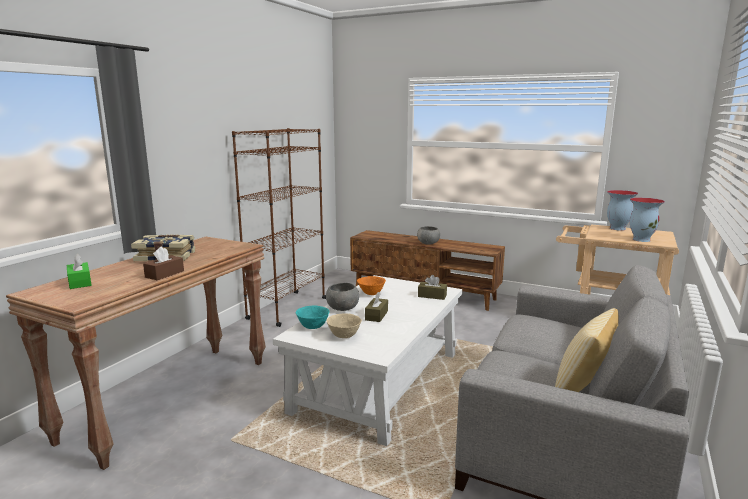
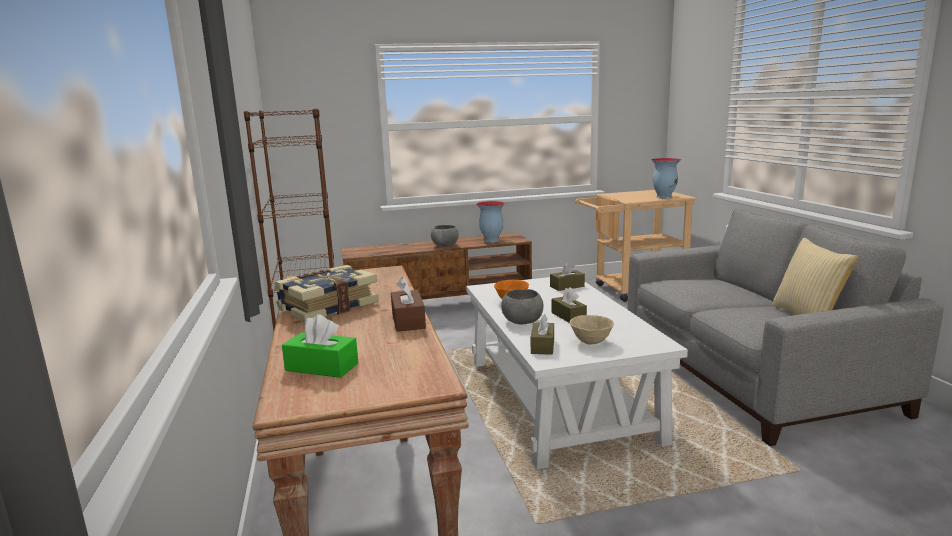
camera: 40 degrees left, 0 degrees up
(313, 327) = (542, 346): turquoise bowl -> brown tissue box
(617, 228) = (625, 193): vase -> vase (491, 241)

